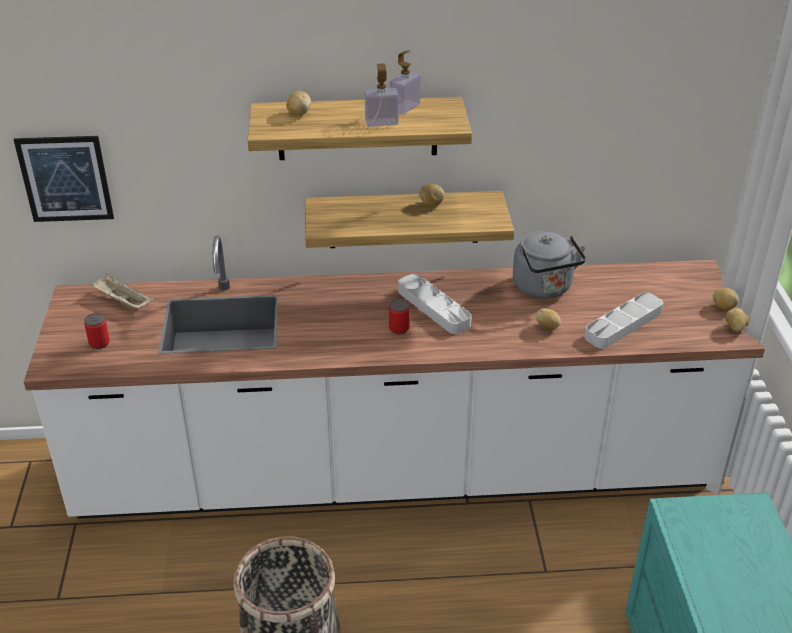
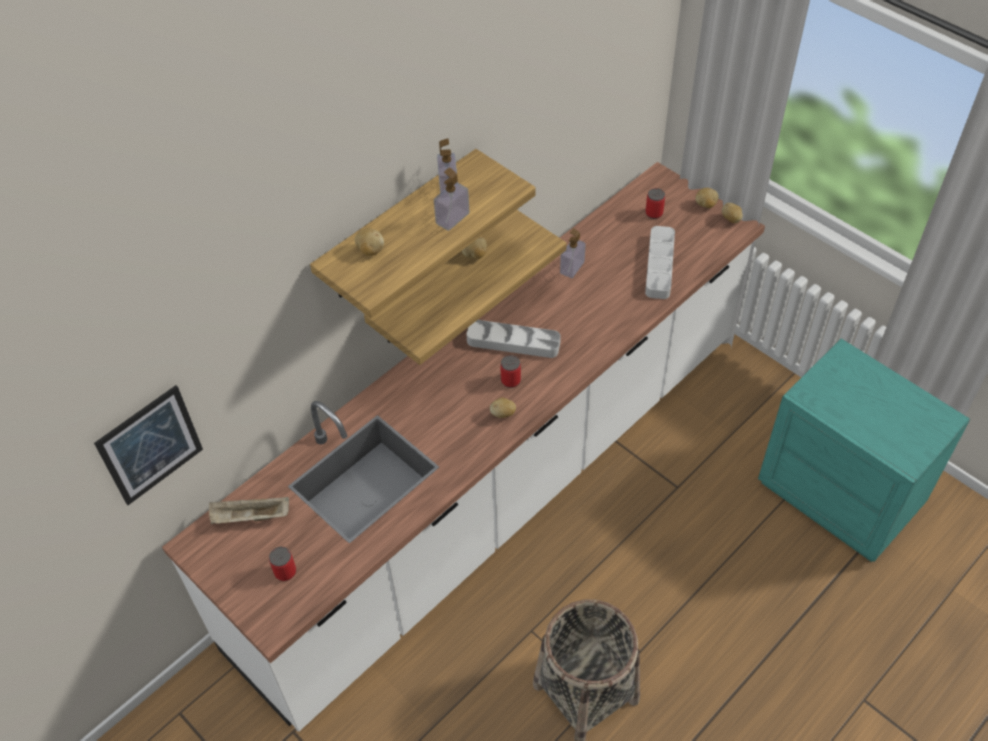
camera: 40 degrees left, 15 degrees up
(544, 288) = (572, 268): grey kettle -> soap dispenser
(547, 327) = (612, 304): potato -> potato (503, 414)
(665, 290) = (654, 213): none -> can

